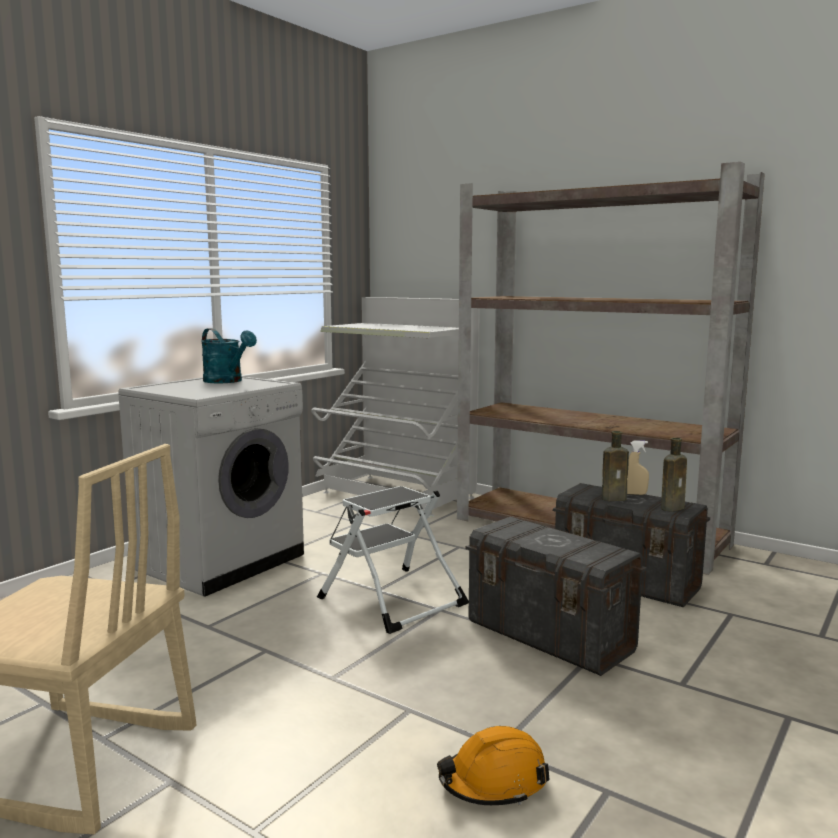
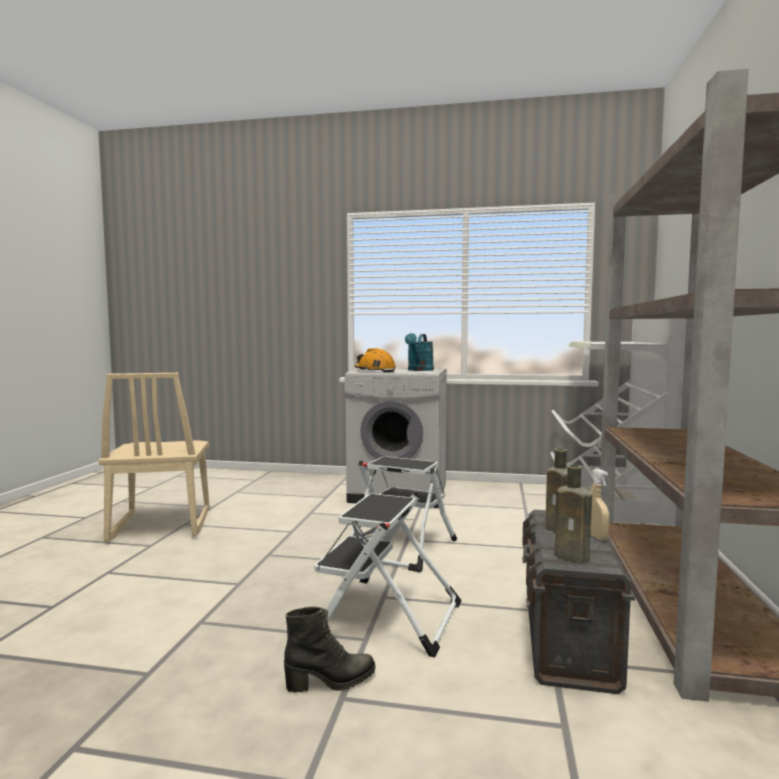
camera: 65 degrees right, 5 degrees down
(493, 782) = (155, 627): orange hard hat -> orange hard hat (375, 371)
(550, 637) = (388, 615): grey storage box -> step ladder
(656, 684) = (331, 682): none -> black boot

